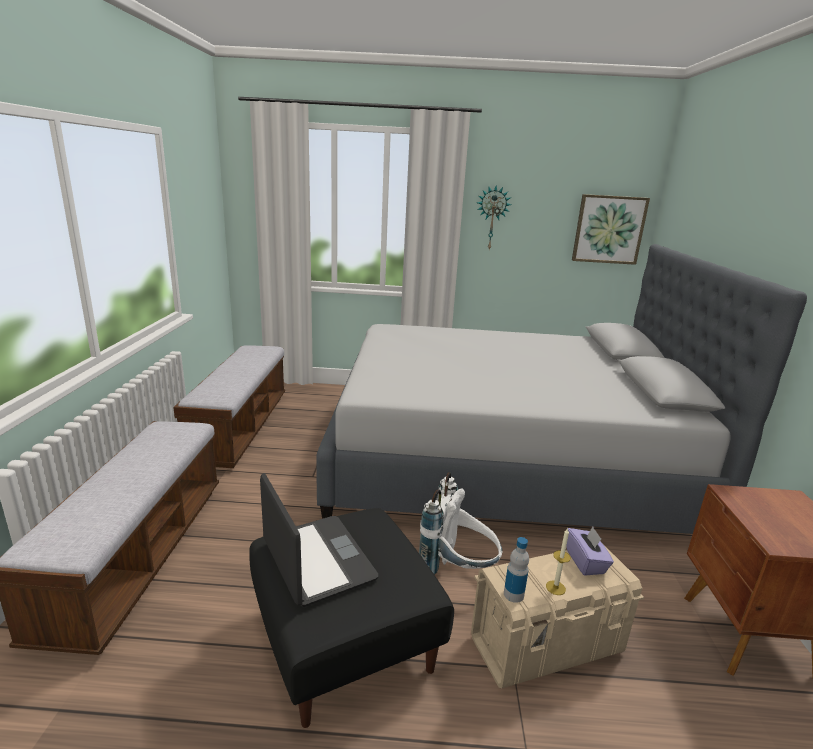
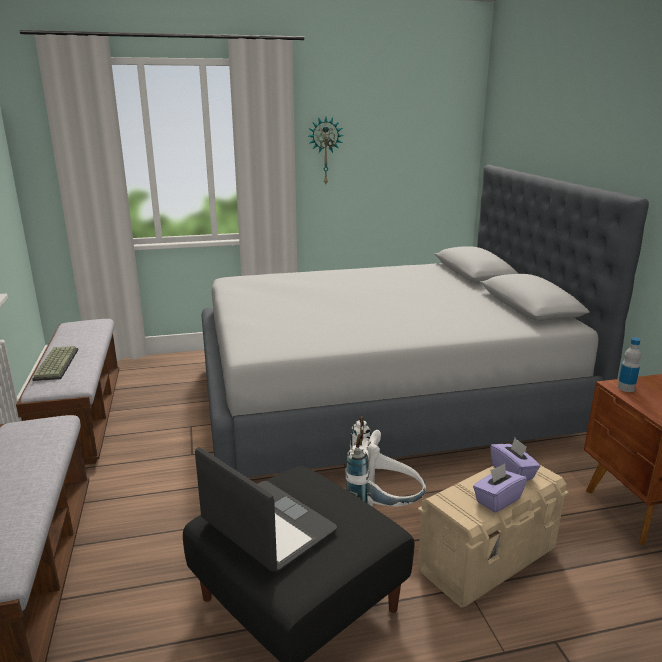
camera: 15 degrees left, 0 degrees up
(218, 378) = (55, 364): none -> keyboard
(513, 594) = (464, 514): bottle -> bottle (626, 388)
(555, 587) = (497, 500): candle -> purple tissue box
(608, 229) = (440, 153): picture -> none

